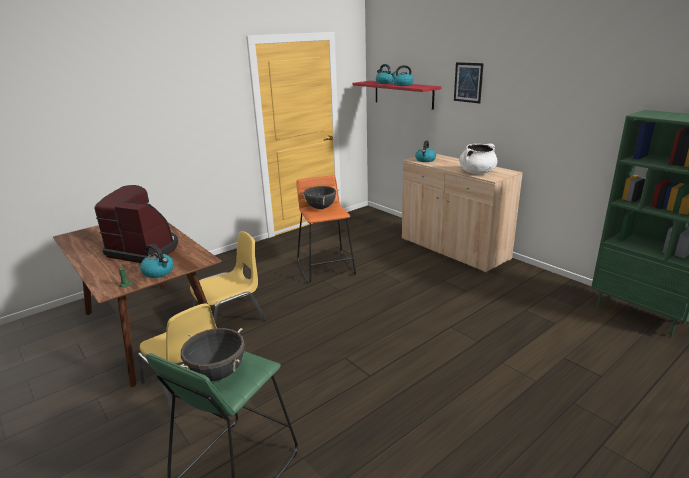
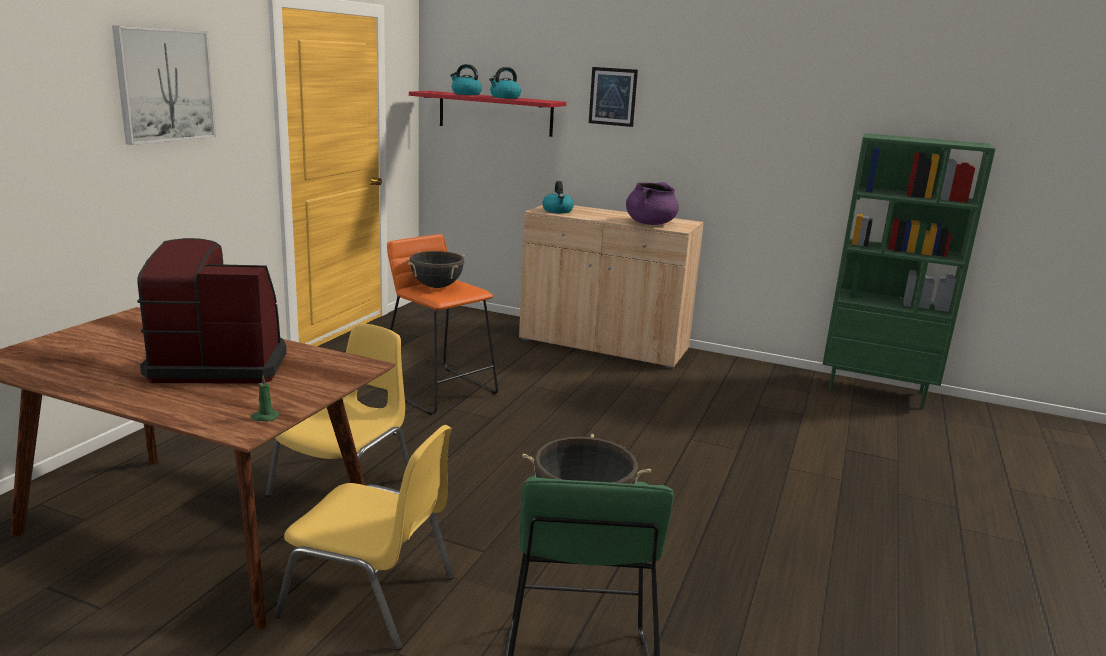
camera: 30 degrees left, 5 degrees down
(159, 272) = (304, 392): kettle -> none
(179, 96) = (165, 85): none -> picture
(477, 172) = (650, 223): white cooking pot -> purple cooking pot

